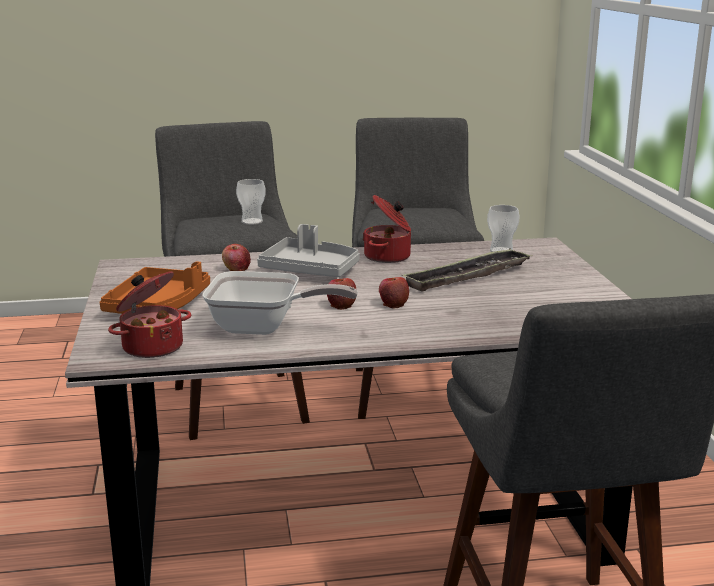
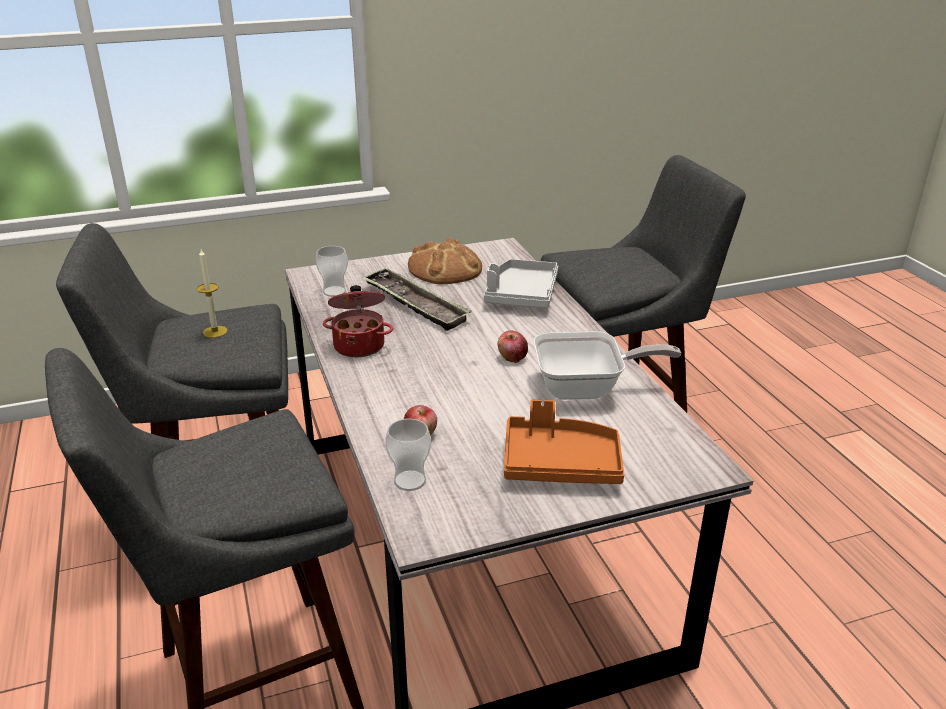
camera: 100 degrees left, 10 degrees up
(152, 346) = (665, 442): cooking pot -> none
(252, 221) = (228, 448): cup -> cup (410, 481)
(264, 327) = (587, 388): frying pan -> frying pan turned 90 degrees clockwise
(310, 270) = (413, 385): grey tray -> grey tray (521, 295)
(393, 304) = (499, 333): apple -> none
(419, 216) = (215, 332): none -> candle
(561, 292) = (445, 268): none -> bread

